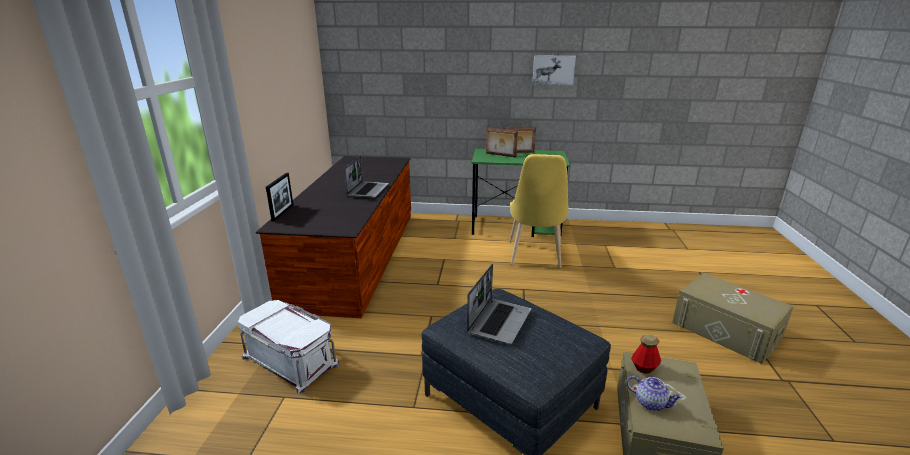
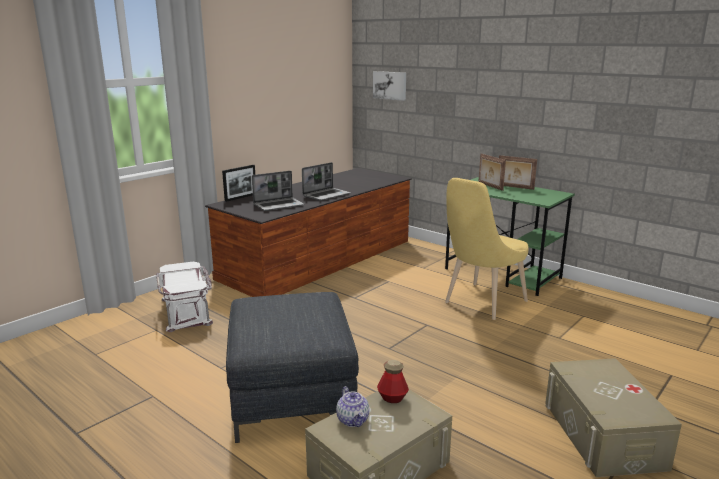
camera: 35 degrees right, 5 degrees down
(499, 321) = (286, 308): laptop -> laptop (279, 205)
(553, 70) = (566, 94): picture -> picture (390, 85)

